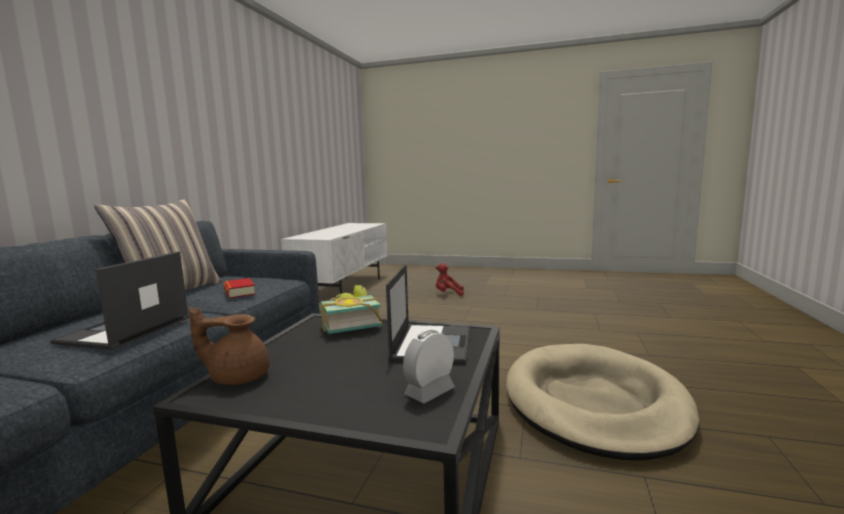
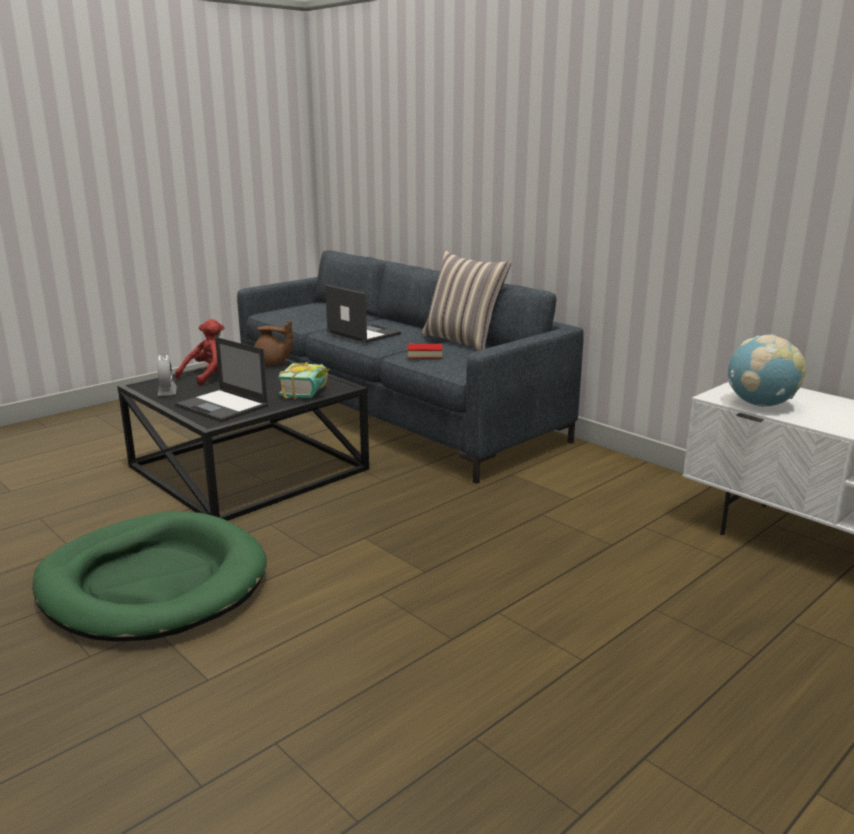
camera: 120 degrees right, 10 degrees up
(237, 377) = (272, 363): brown teapot -> brown teapot turned 75 degrees clockwise
(331, 235) = (760, 404): none -> globe
(448, 294) = (712, 668): red plush toy -> red plush toy (208, 376)
(594, 403) = (153, 583): beige dog bed -> green dog bed

